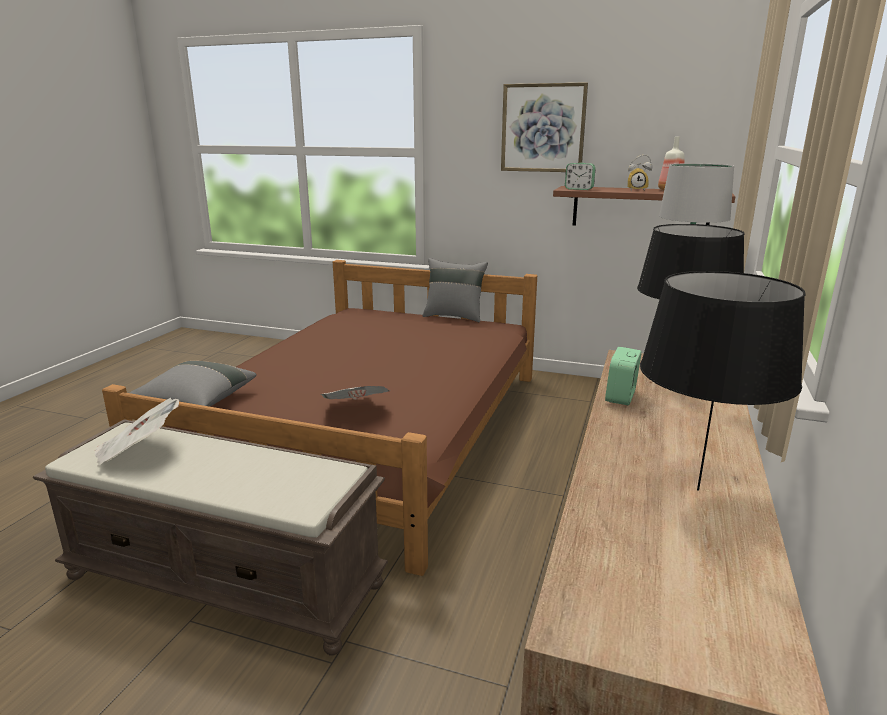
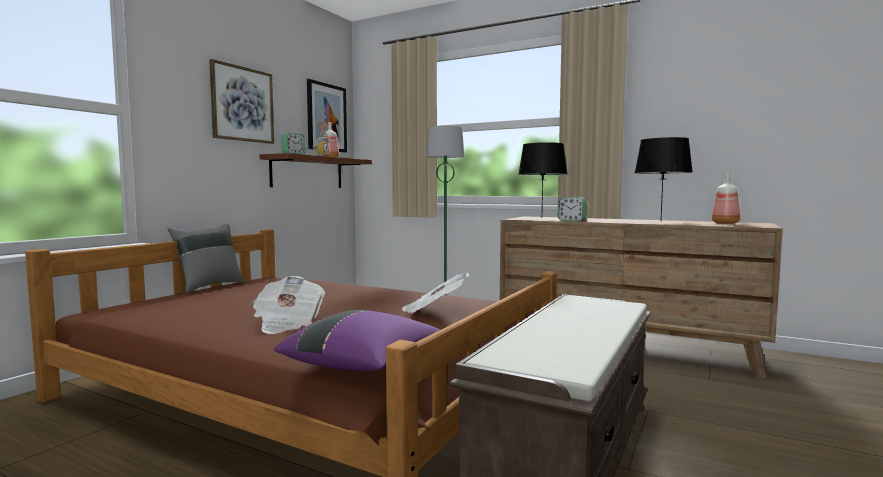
camera: 80 degrees left, 15 degrees down
(138, 451) = (550, 348): newspaper -> newspaper (287, 323)
(195, 402) = (364, 365): grey pillow -> purple pillow
(693, 126) = (326, 117): none -> picture
(695, 585) = (726, 223): none -> bottle

